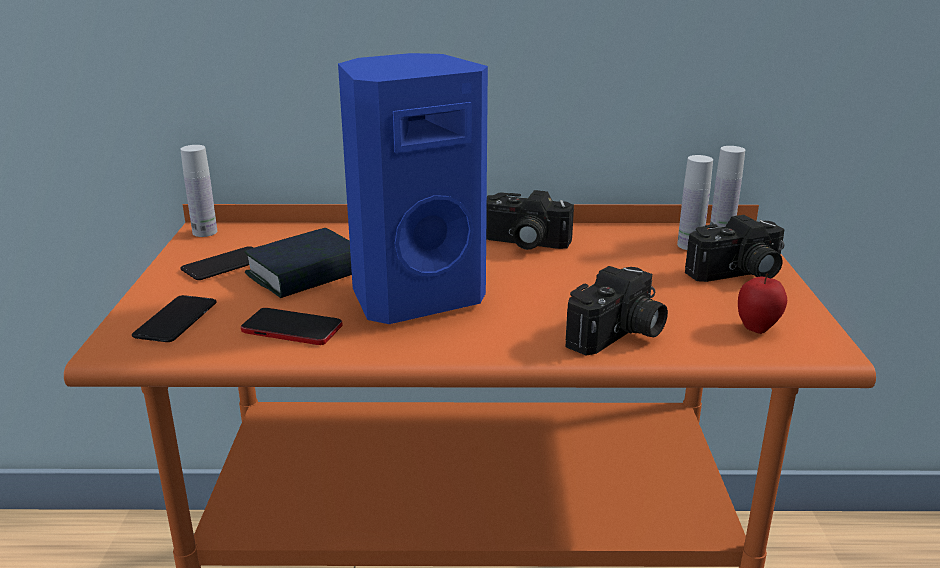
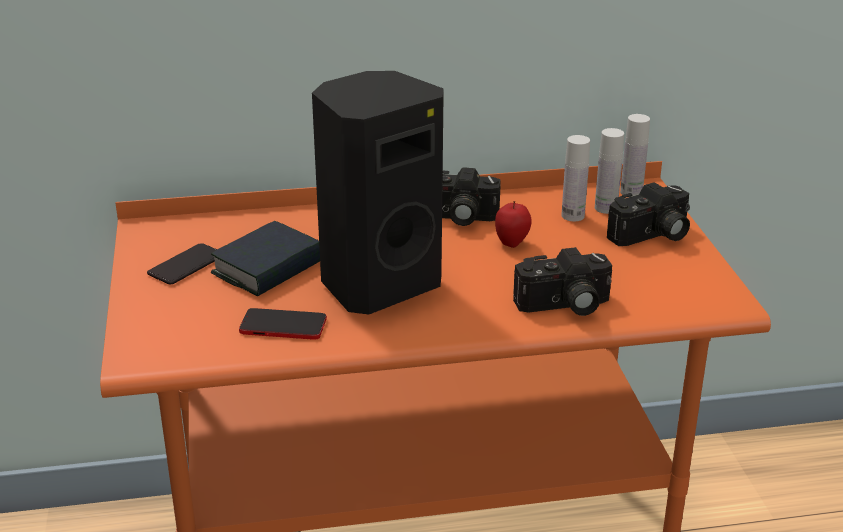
camera: 10 degrees left, 5 degrees up
(176, 320) = (174, 327): phone -> none
(205, 232) = (145, 230): white bottle -> white bottle (573, 216)
(414, 297) = (378, 284): blue speaker -> black speaker
(619, 335) = (564, 306): camera -> camera turned 45 degrees clockwise
(757, 328) = (675, 288): apple -> apple (512, 243)

